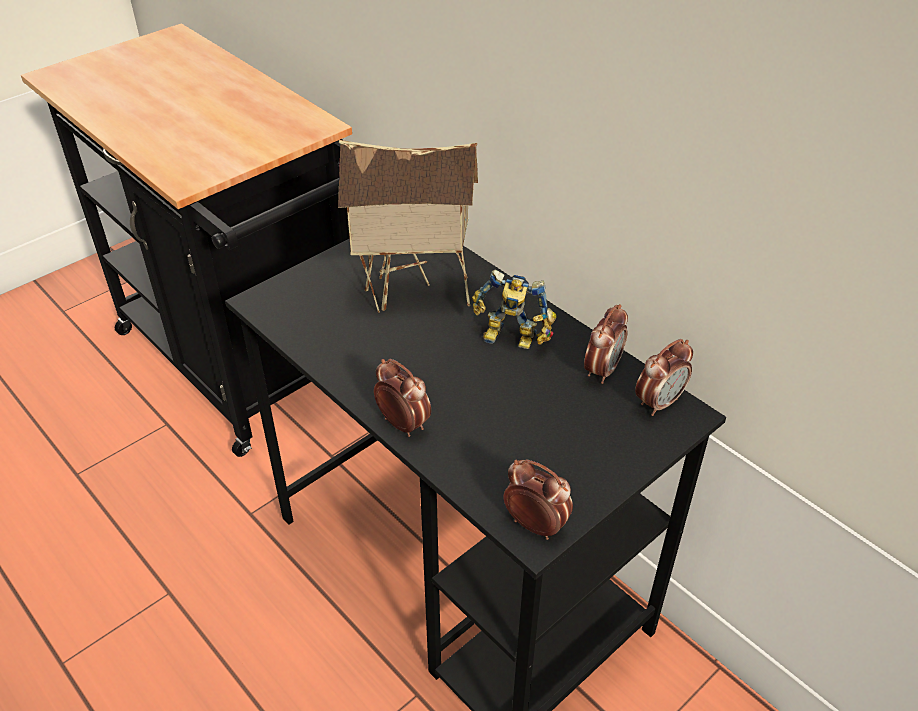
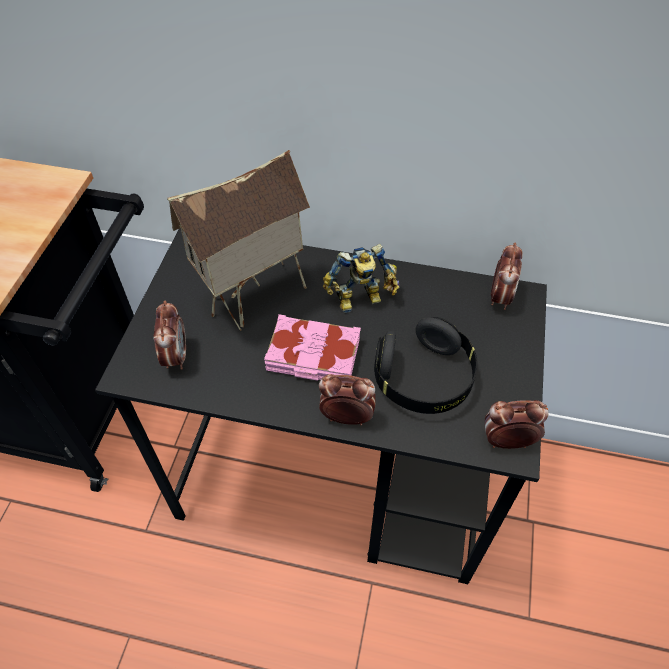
camera: 35 degrees left, 10 degrees up
(421, 362) = (313, 356): none -> pink book
(505, 431) = (423, 379): none -> black headphones
(602, 370) = (443, 291): alarm clock -> alarm clock (175, 356)

